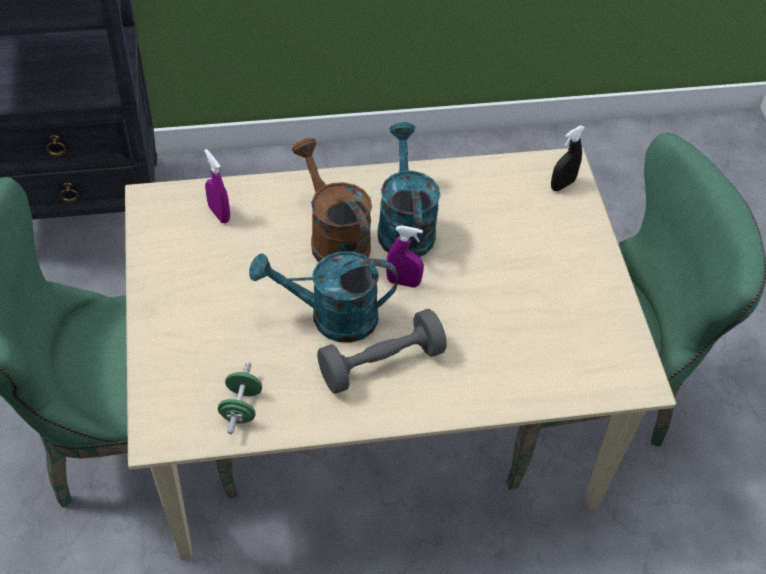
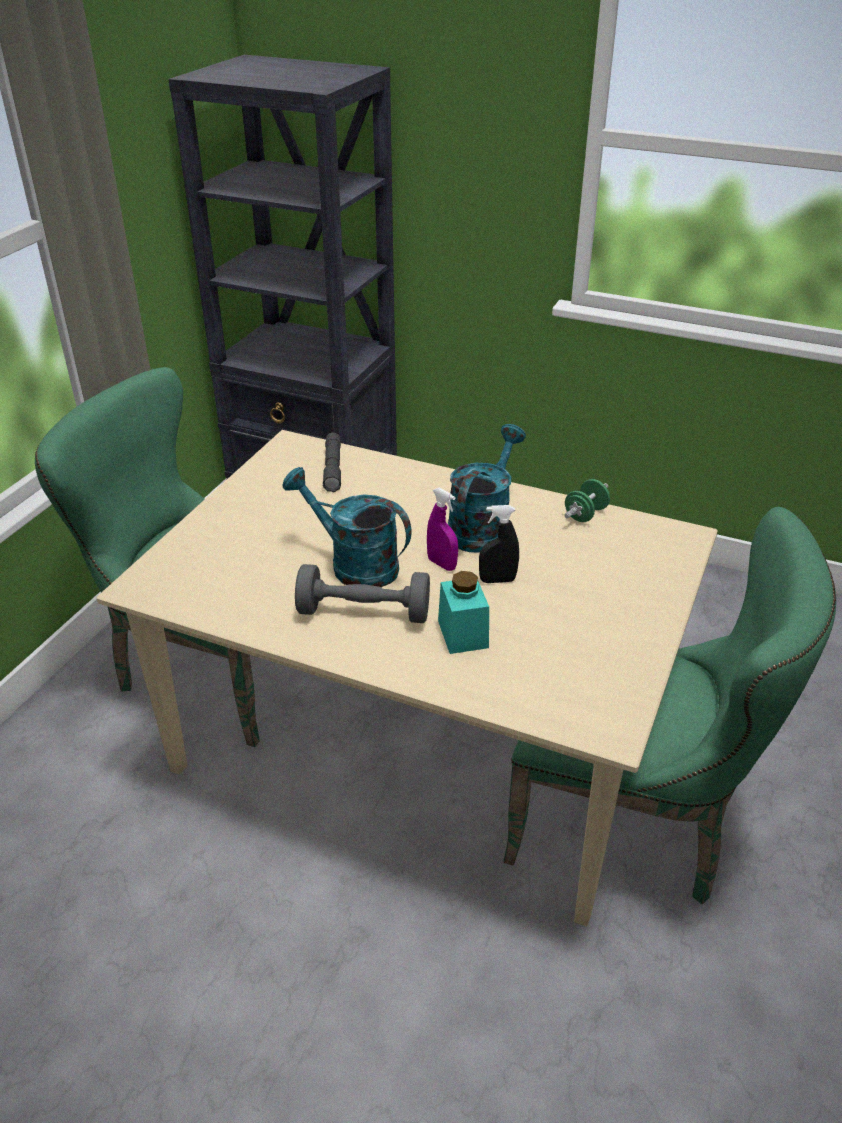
camera: 35 degrees right, 15 degrees down
(219, 214) = (333, 468): purple spray bottle -> grey flashlight
(241, 407) = (217, 595): green dumbbell -> green dumbbell (585, 514)
(334, 238) = (410, 514): brown watering can -> none
(474, 346) = (463, 634): none -> turquoise jar
(562, 184) = (668, 548): black spray bottle -> black spray bottle (497, 580)

